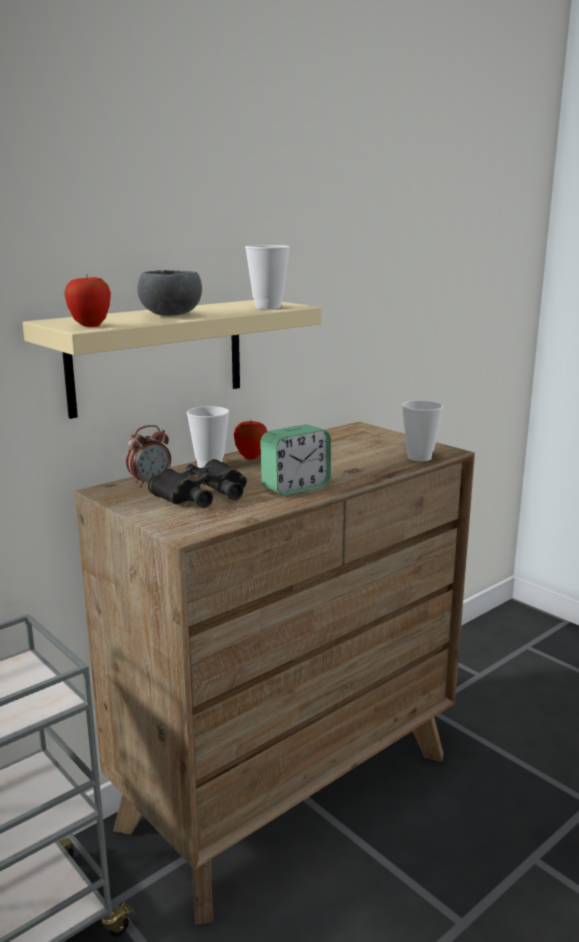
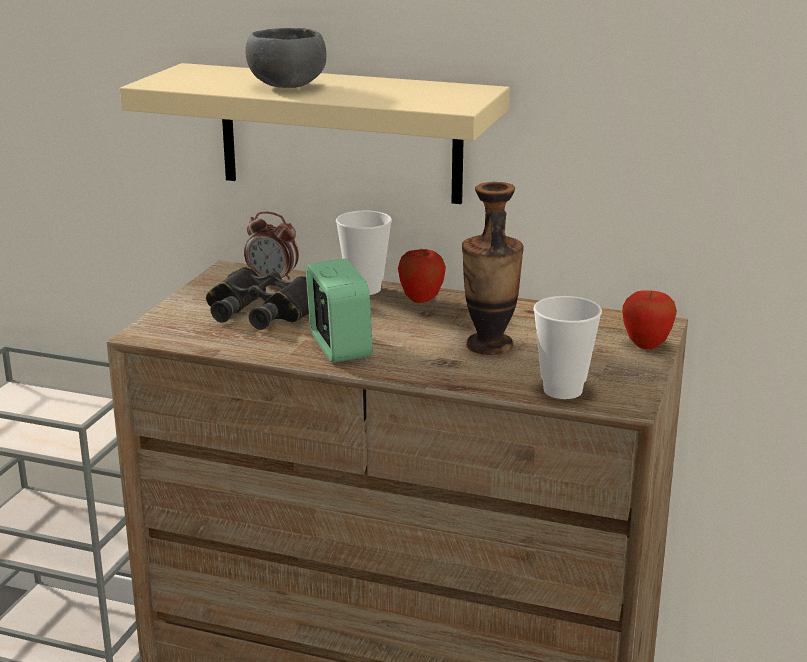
camera: 60 degrees right, 5 degrees up
(90, 326) = (169, 82): apple -> apple (646, 345)
(267, 307) = (418, 100): cup -> none
(295, 487) = (339, 347): alarm clock -> alarm clock turned 135 degrees counterclockwise
(342, 458) = (489, 346): none -> vase

